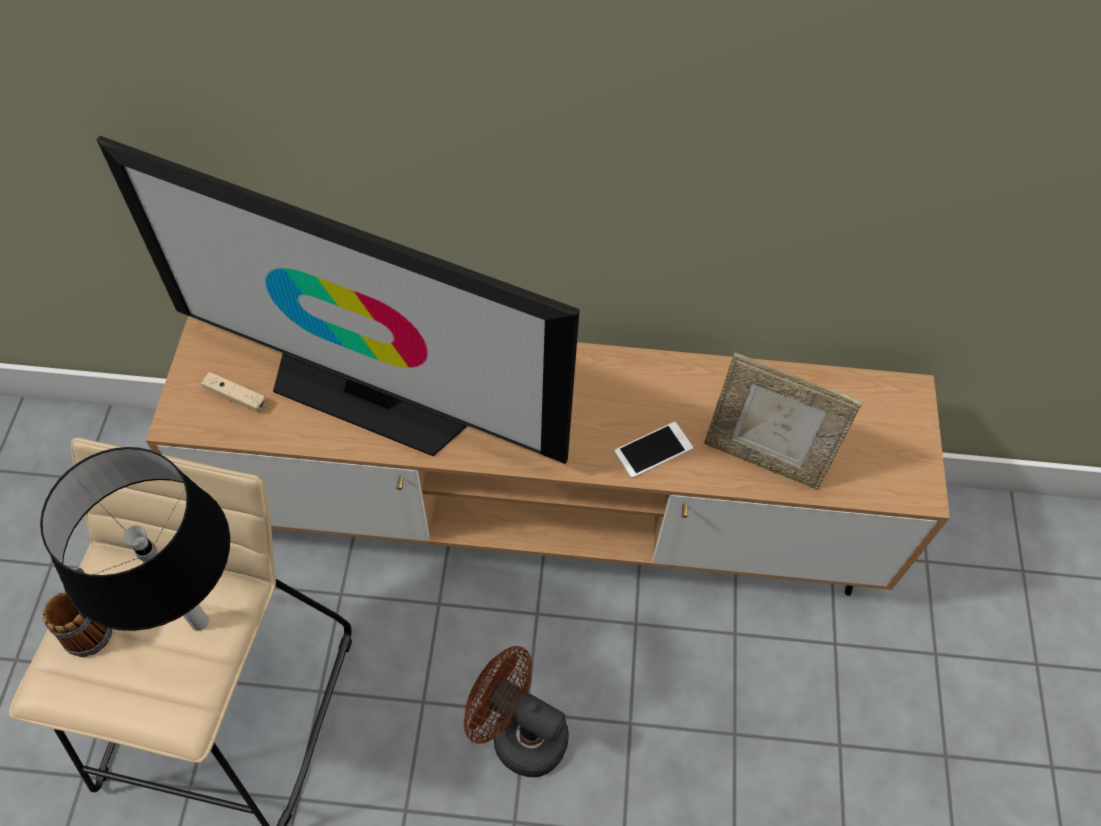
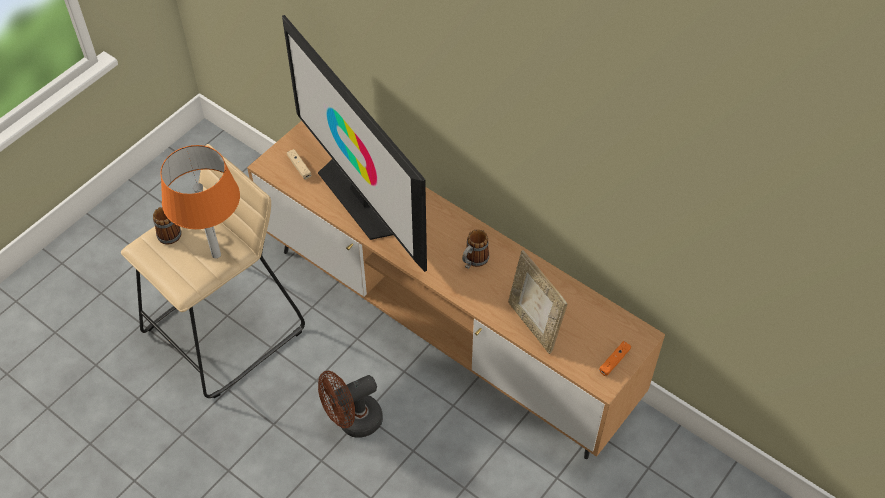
camera: 35 degrees right, 5 degrees down
(200, 621) = (216, 254): black table lamp -> orange table lamp
(518, 733) = (353, 422): brown fan -> brown fan turned 90 degrees counterclockwise
(609, 408) = (473, 261): none -> mug
(653, 450) = (479, 292): phone -> none
(905, 450) = (614, 361): none -> orange game controller

